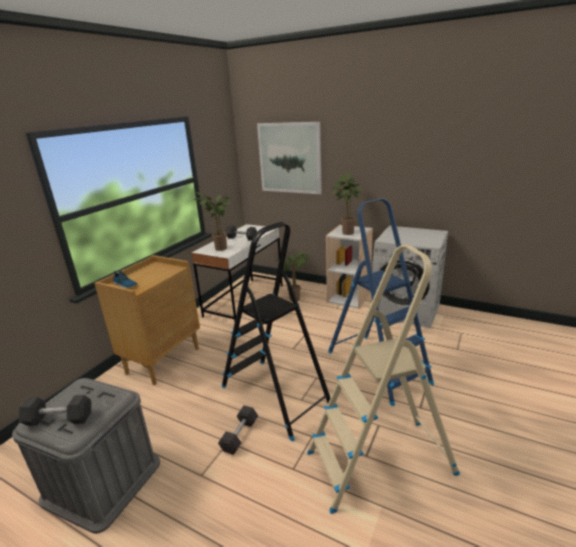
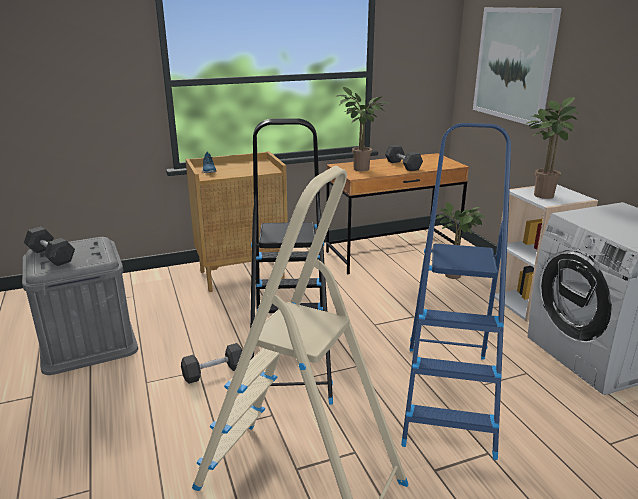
camera: 40 degrees right, 0 degrees up
(245, 300) = (392, 253): white desk -> brown desk

